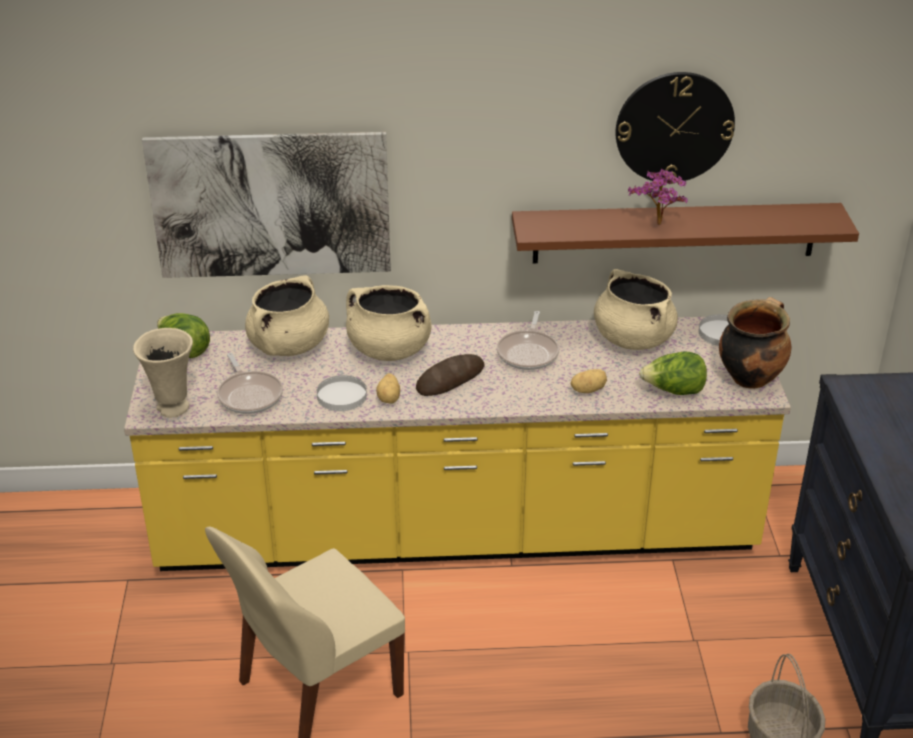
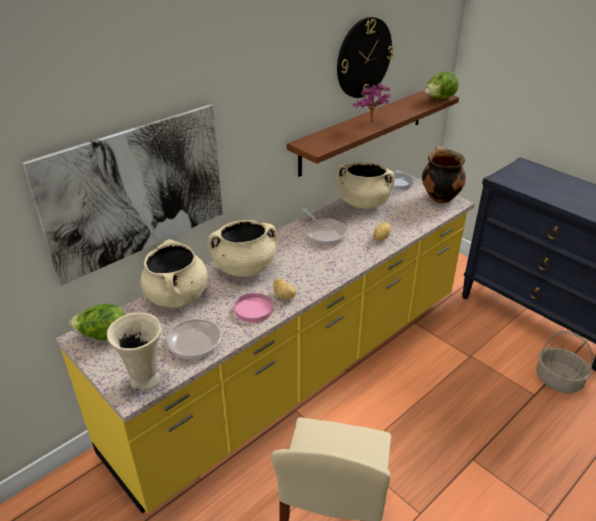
camera: 40 degrees left, 0 degrees up
(341, 396) = (253, 310): white plate -> pink plate
(450, 379) = (303, 267): bread -> none
(673, 391) = (419, 219): lettuce -> lettuce (439, 99)

